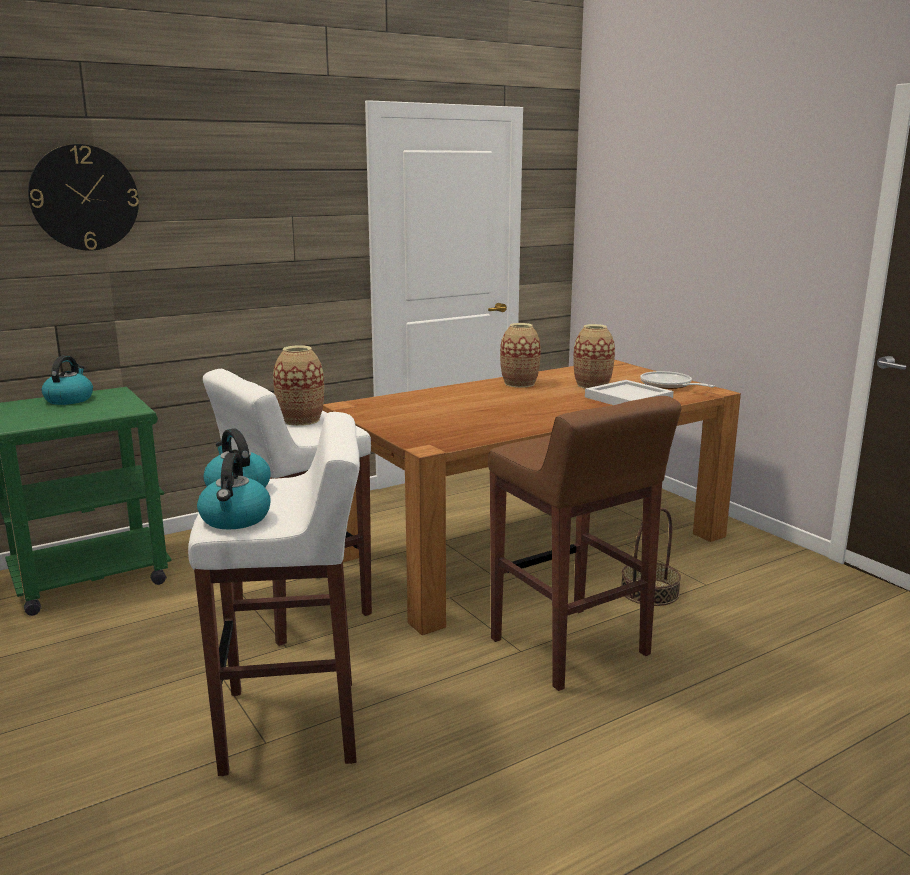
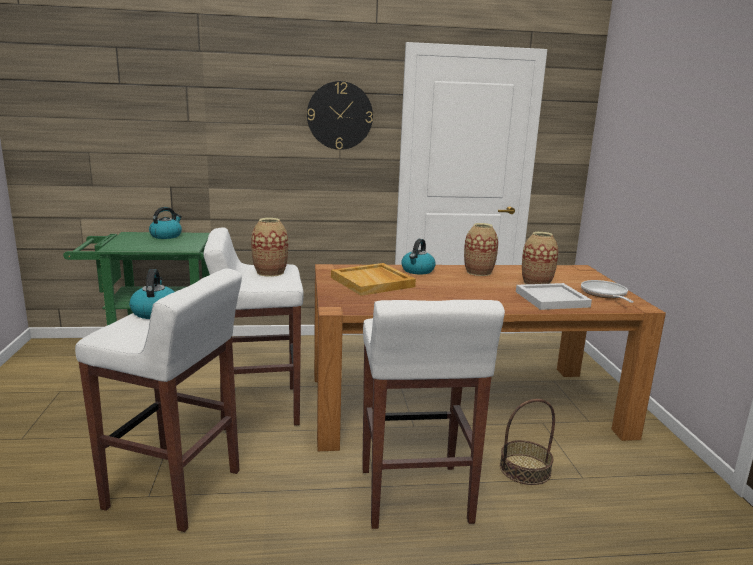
camera: 25 degrees right, 0 degrees up
(84, 198) = (193, 104): wall clock -> wall clock (339, 115)
(235, 519) = (119, 333): kettle -> kettle (417, 271)
(423, 413) = (373, 282): none -> beige tray
(570, 648) = (415, 497): brown stool -> white stool

